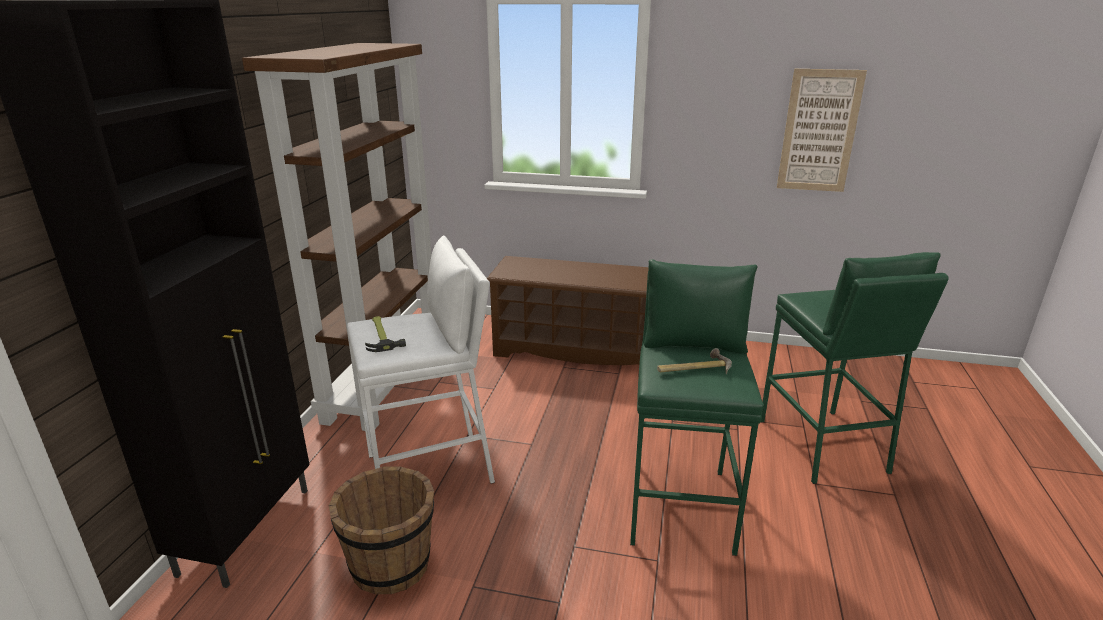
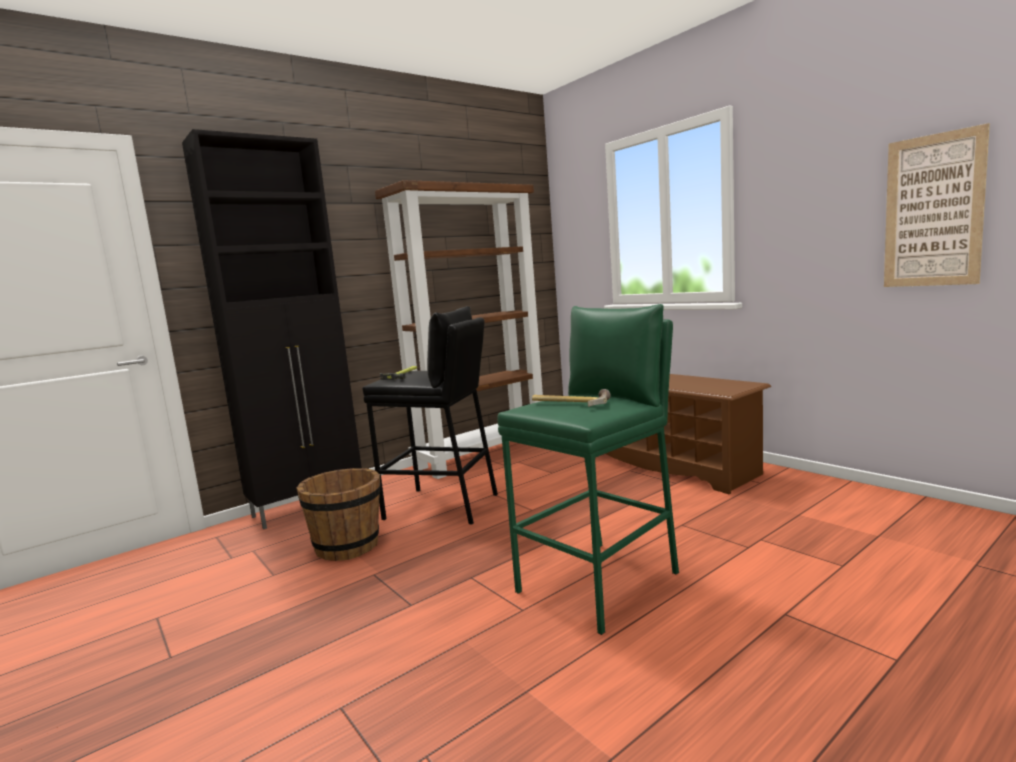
camera: 40 degrees right, 15 degrees down
(431, 470) = (442, 506): white stool -> black stool
(822, 445) = (845, 587): green stool -> none

